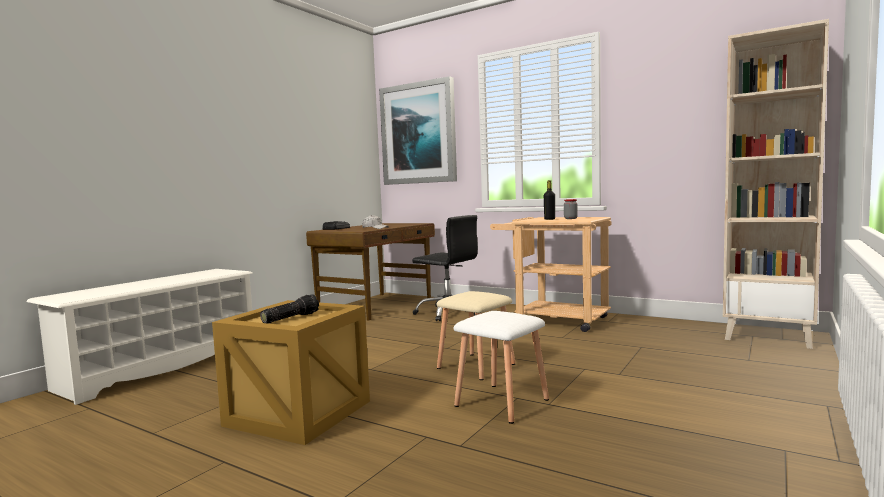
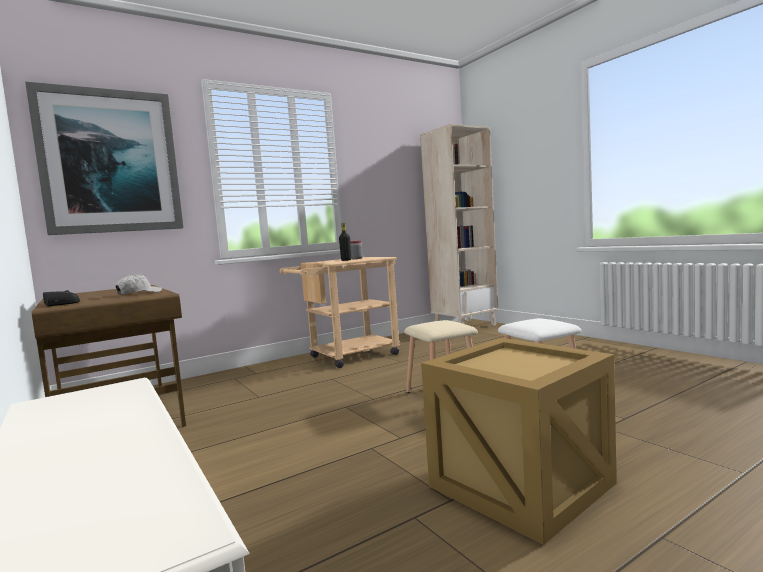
camera: 65 degrees left, 0 degrees up
(290, 318) = (517, 364): flashlight -> none
(448, 313) = (244, 385): black office chair -> none

